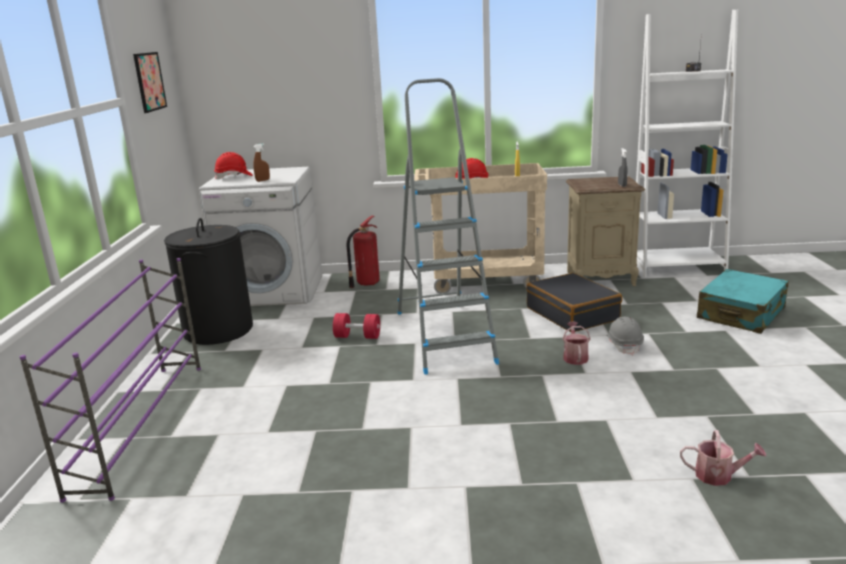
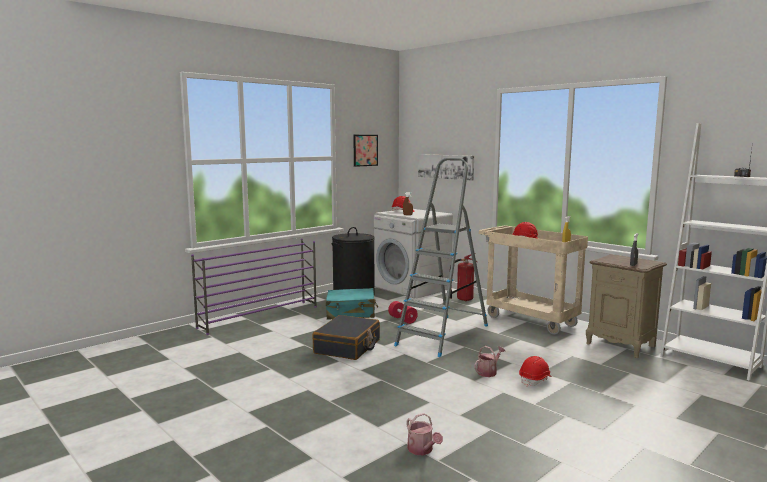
camera: 45 degrees right, 10 degrees down
(285, 96) = (446, 166): none -> picture
(572, 314) = (545, 354): black suitcase -> black suitcase (348, 347)
(624, 345) = (535, 380): grey hard hat -> red hard hat
(741, 314) = (680, 403): turquoise suitcase -> turquoise suitcase (351, 313)

